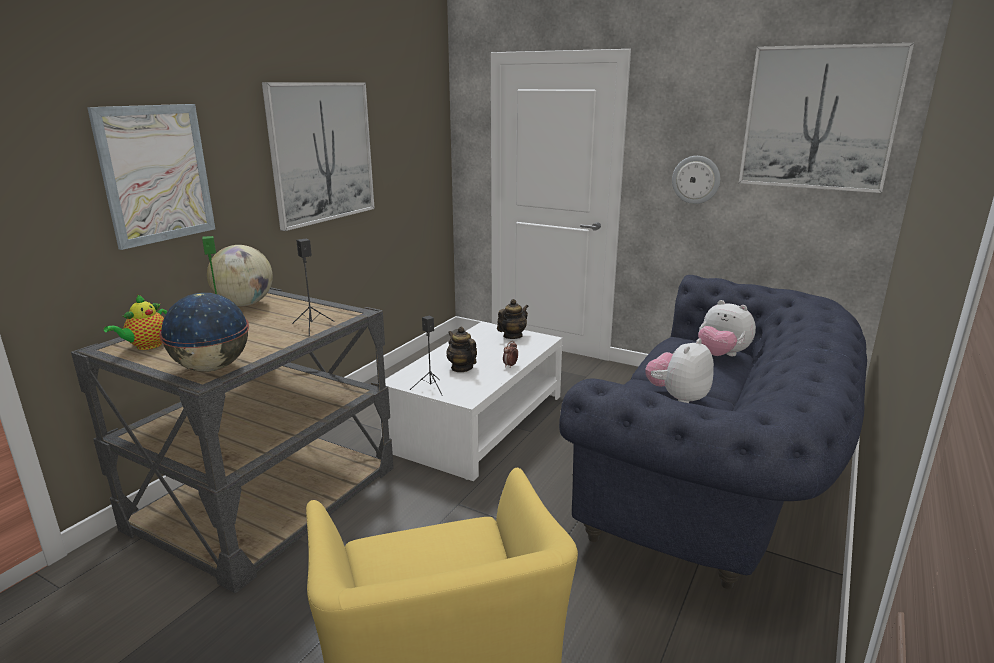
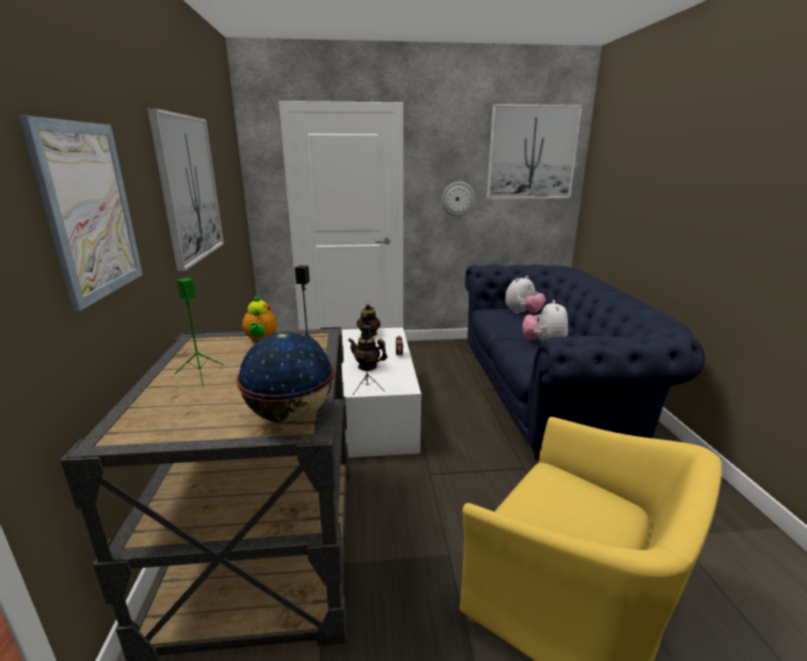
camera: 35 degrees left, 0 degrees up
(146, 346) = (160, 421): teapot -> teapot (261, 339)
(245, 304) = (193, 352): globe -> none
(722, 355) = (522, 313): plush toy -> plush toy turned 45 degrees counterclockwise

